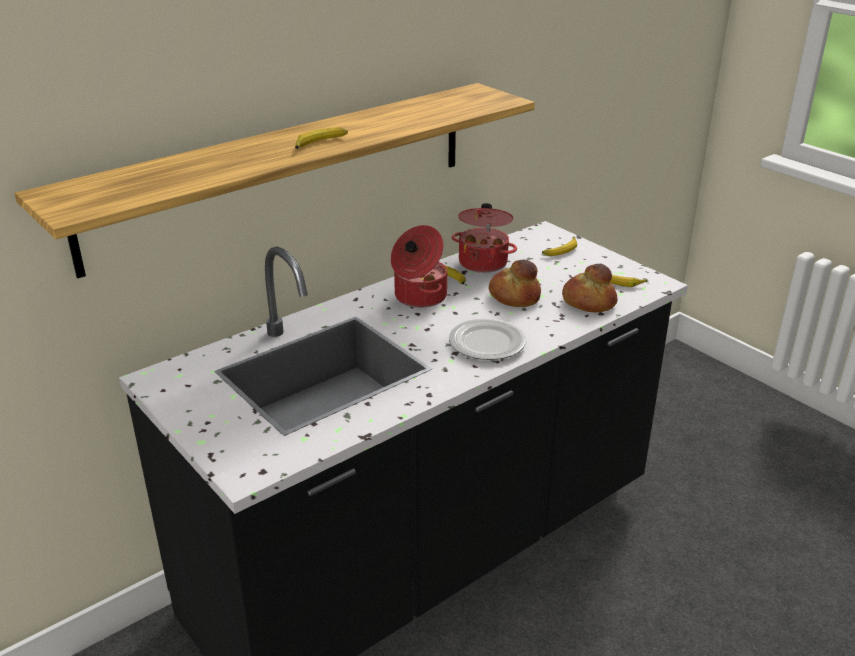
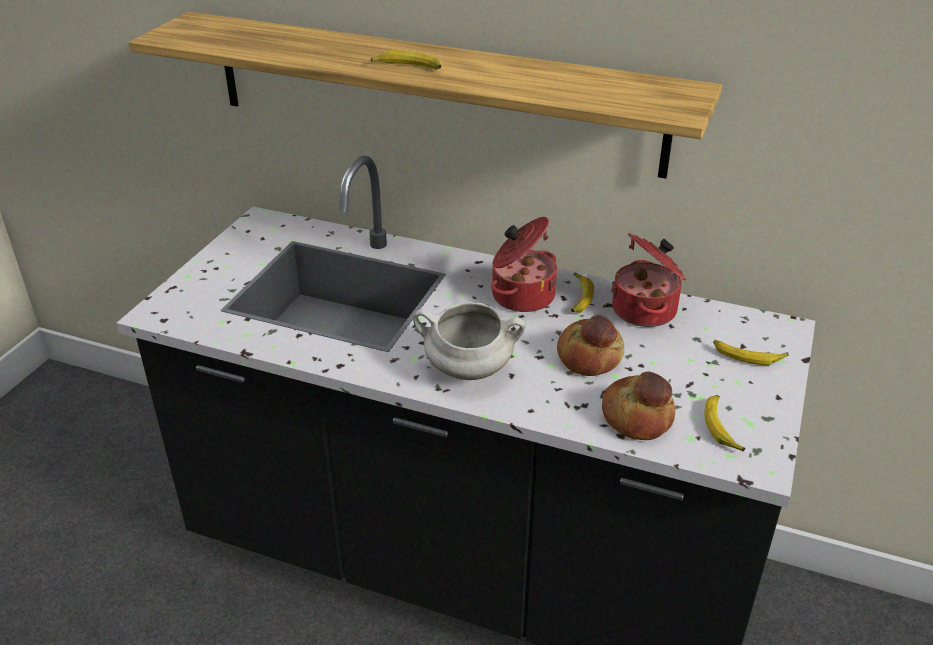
camera: 60 degrees right, 5 degrees up
(487, 344) = (467, 370): plate -> white cooking pot

